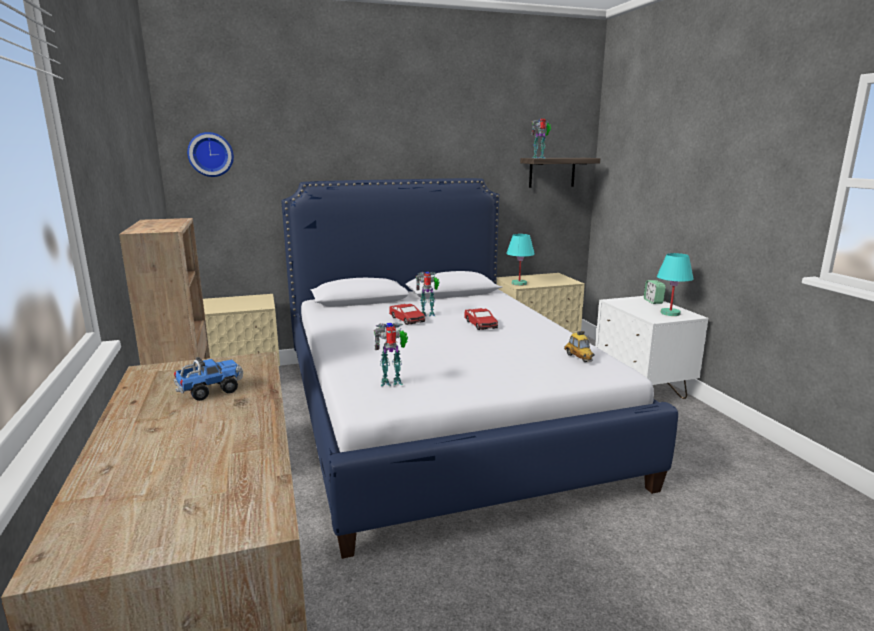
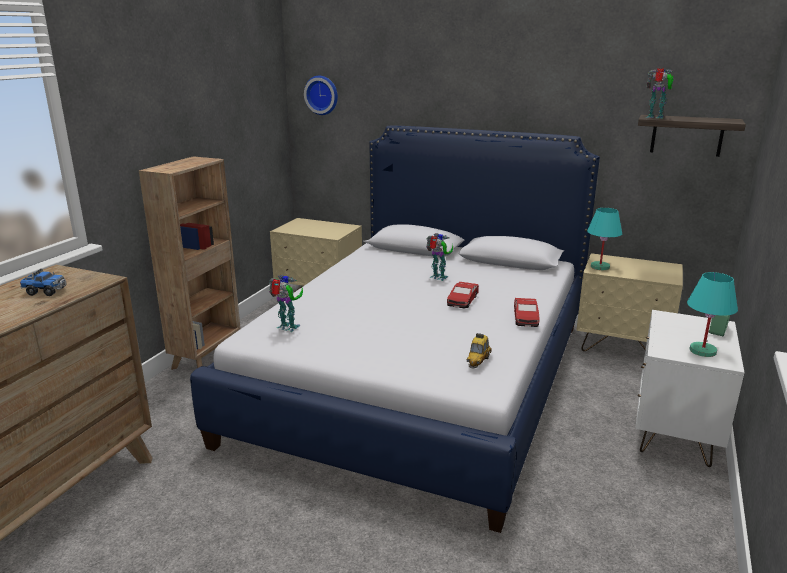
camera: 40 degrees right, 5 degrees up
(407, 319) = (411, 277): toy car -> toy car (525, 318)

